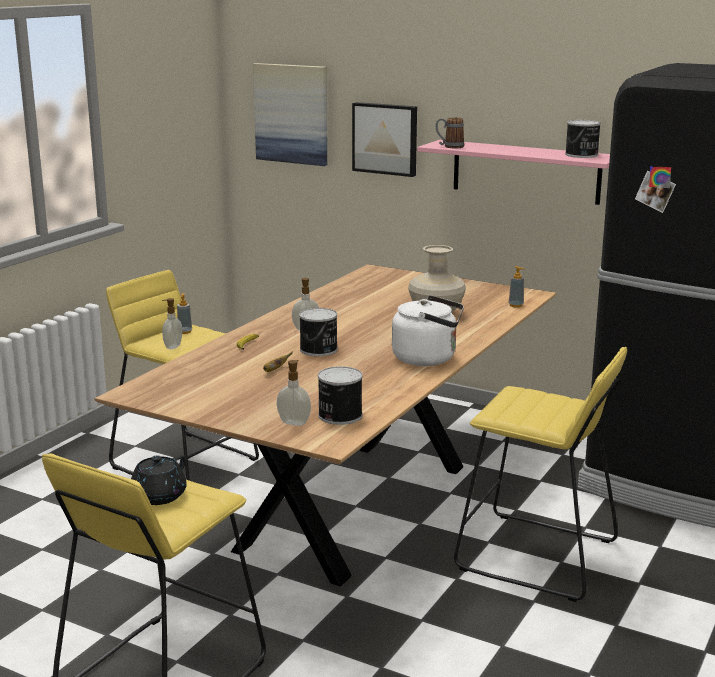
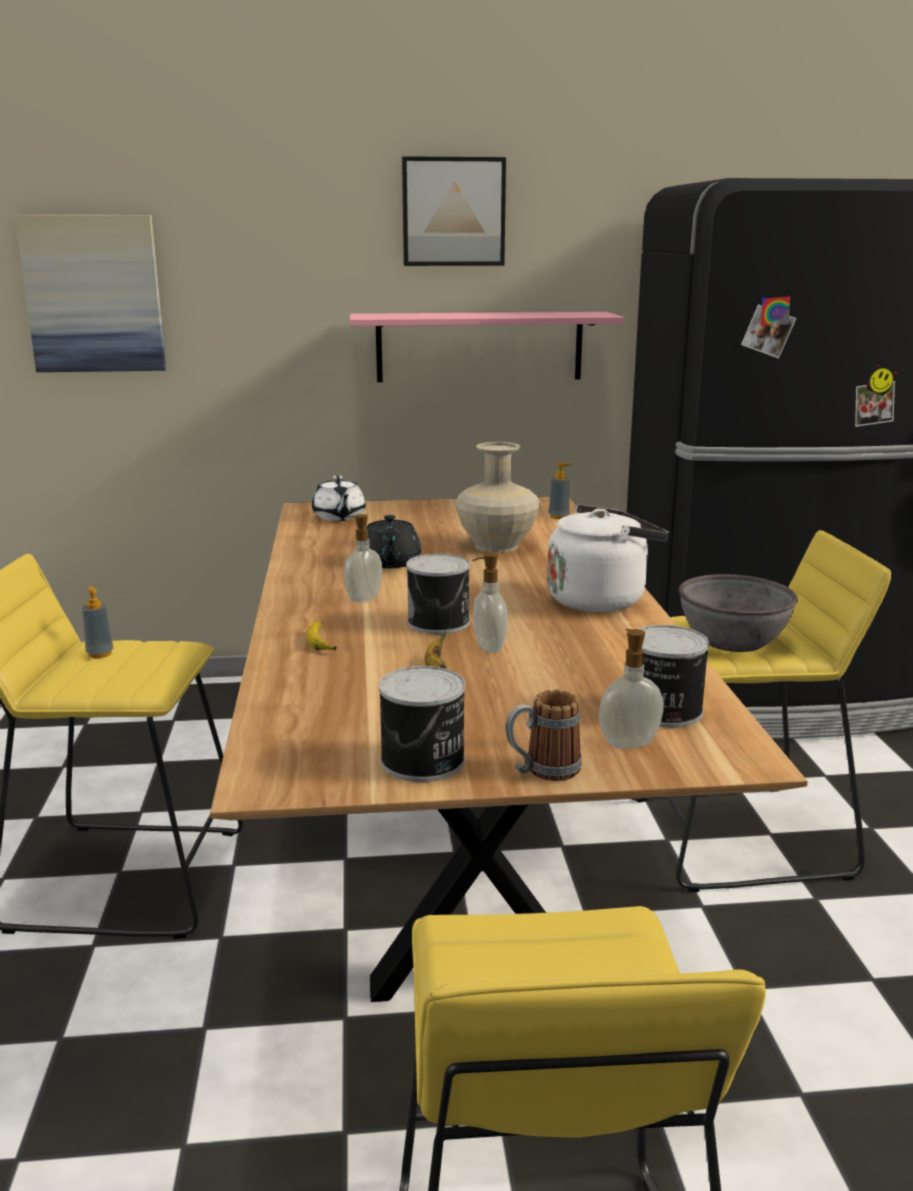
camera: 35 degrees left, 0 degrees up
(157, 497) = (536, 974): black teapot -> black teapot (390, 563)
(172, 346) = (116, 682): soap dispenser -> soap dispenser (488, 647)
(381, 279) = (339, 517): none -> white teapot
(385, 138) = (263, 319): picture -> picture (453, 212)
(449, 146) = (392, 316): mug -> mug (542, 771)
(520, 408) = (732, 640): none -> grey bowl
(582, 155) = (570, 313): can -> can (424, 761)

